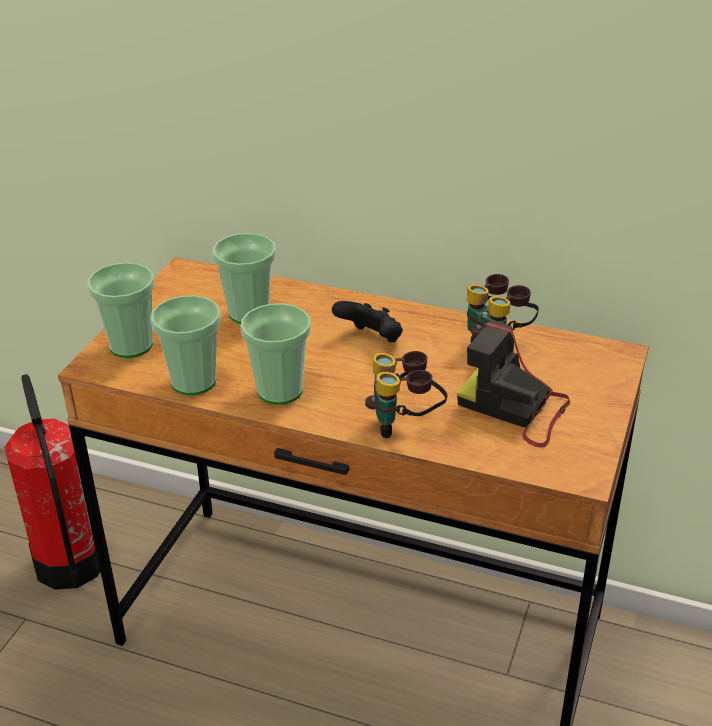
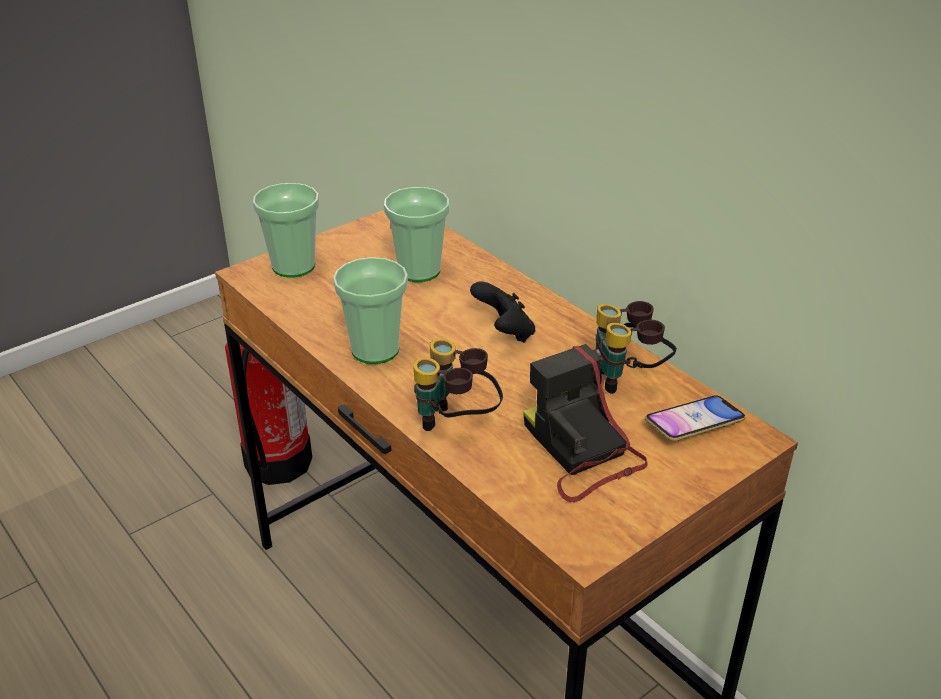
camera: 30 degrees right, 0 degrees up
(193, 381) = (311, 315): cup -> none
(572, 358) = (694, 423): none -> phone

